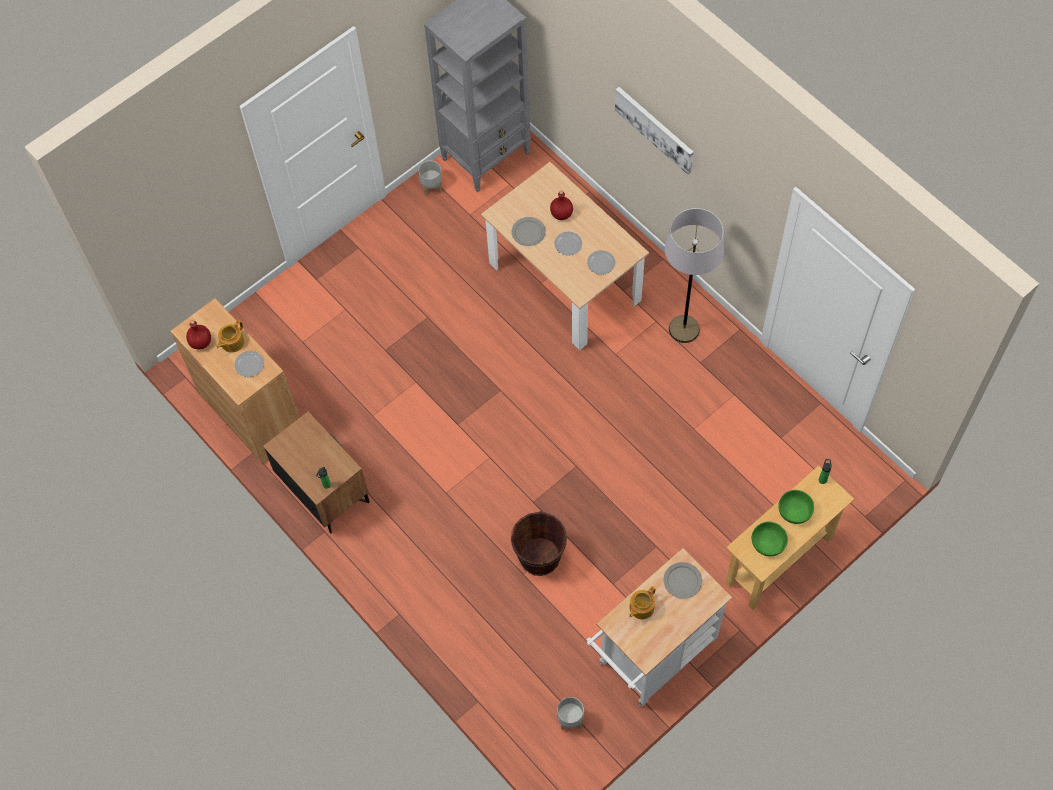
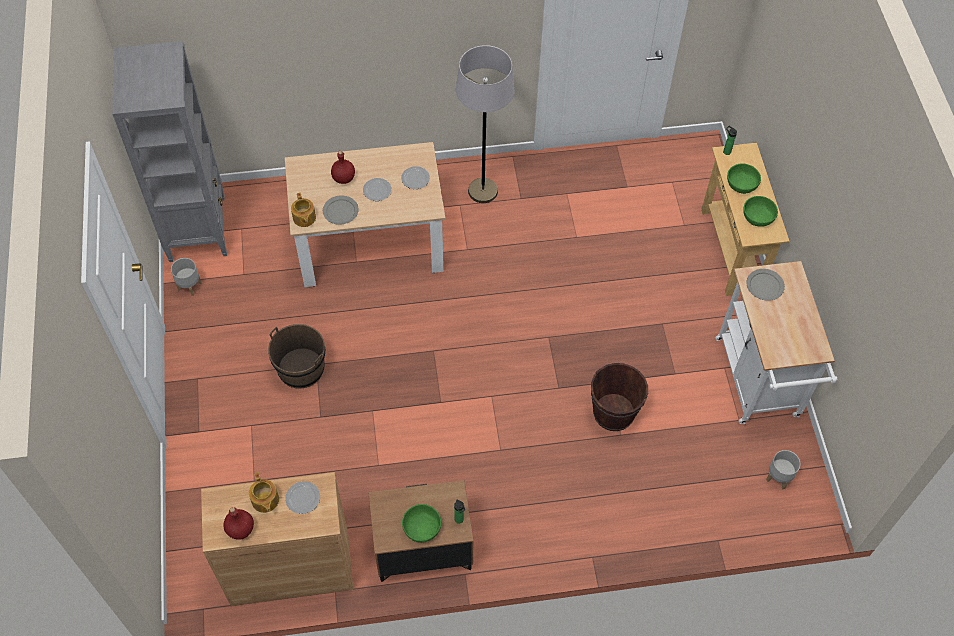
camera: 60 degrees left, 5 degrees down
(303, 464) = (422, 527): none -> green bowl
(416, 309) = (301, 368): none -> brown bucket
(641, 607) = (770, 328): teapot -> teapot (304, 218)
(655, 129) = (365, 35): picture -> none

